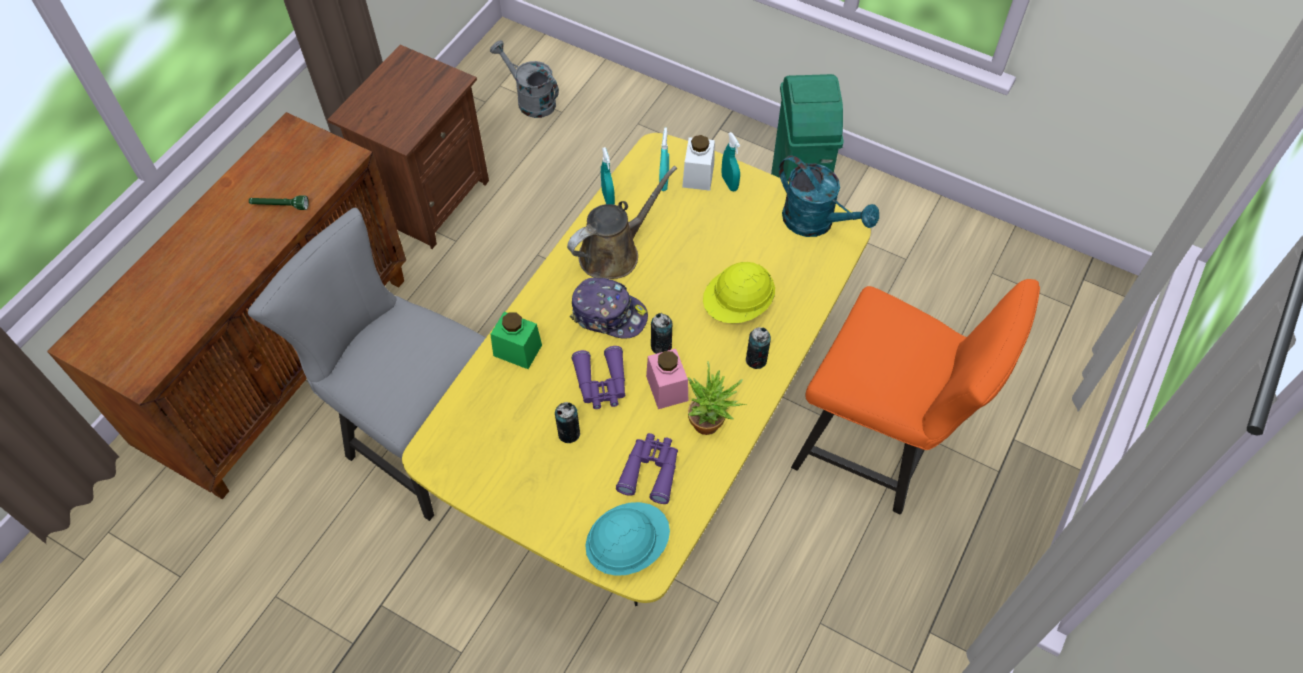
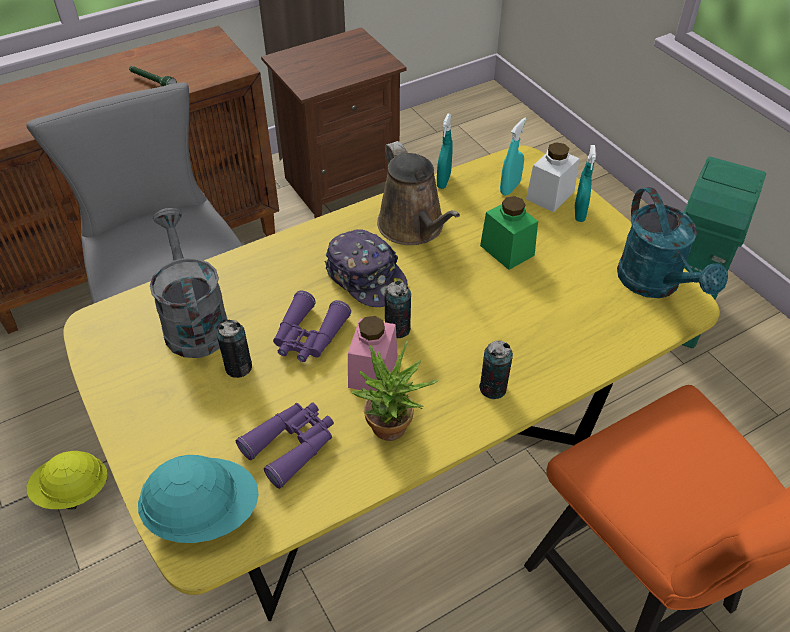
camera: 30 degrees right, 10 degrees down
(517, 350) = (253, 271): green jar -> green jar (507, 250)
(530, 100) = (476, 143): grey watering can -> grey watering can (193, 321)
(614, 252) = (414, 227): brown watering can -> brown watering can turned 75 degrees clockwise
(738, 306) = (509, 326): yellow hard hat -> yellow hard hat (73, 491)

